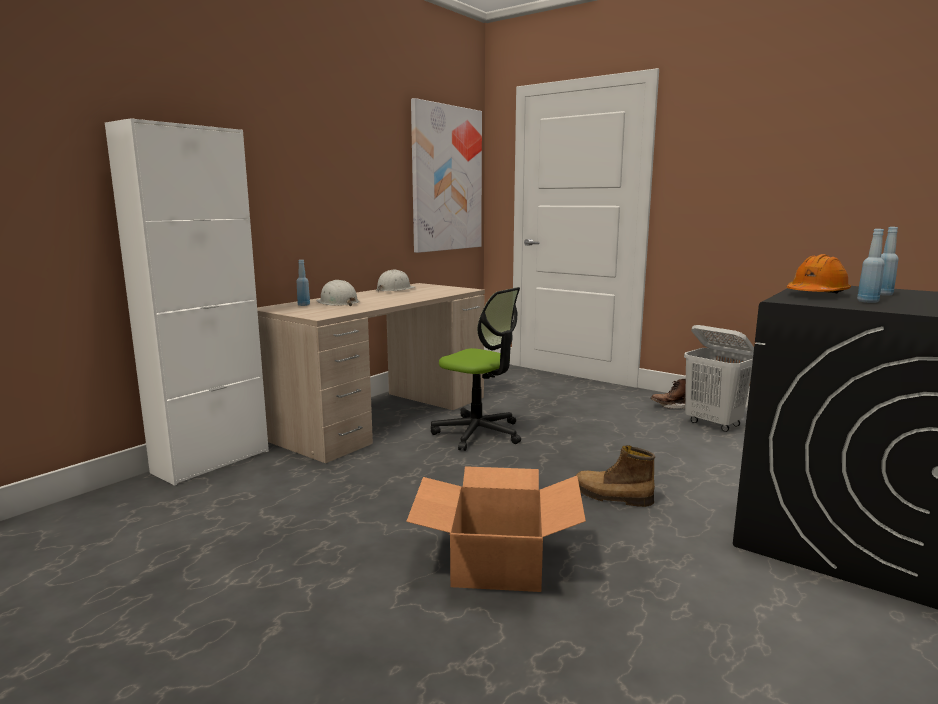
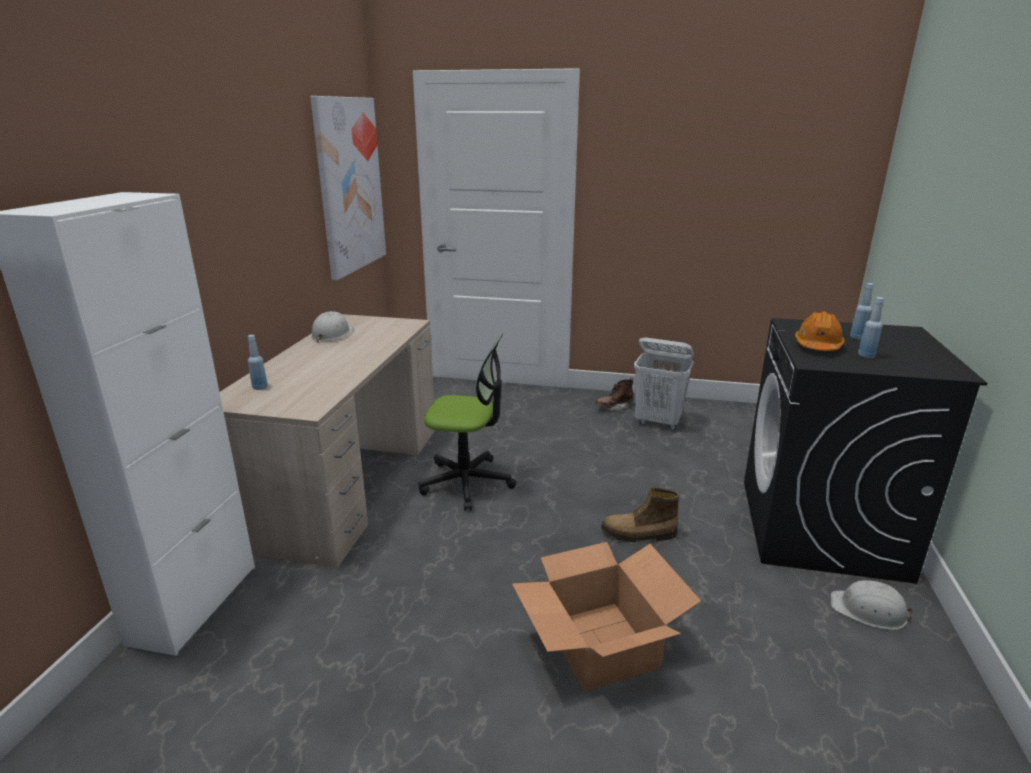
camera: 25 degrees left, 10 degrees up
(337, 303) = (296, 375): white hard hat -> white hard hat (869, 611)

